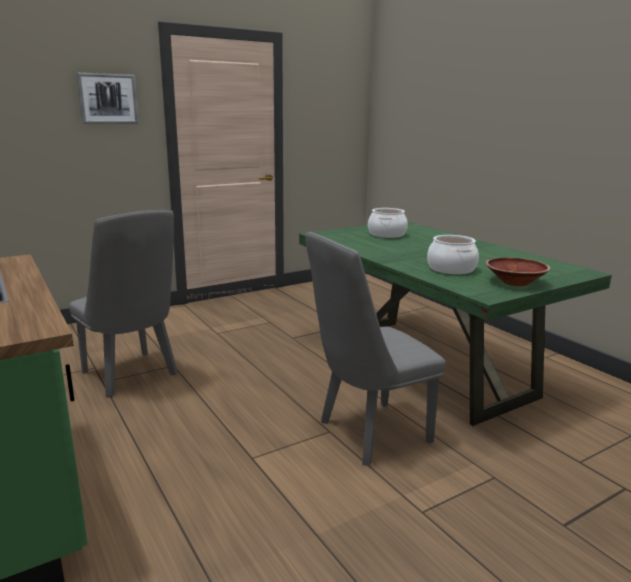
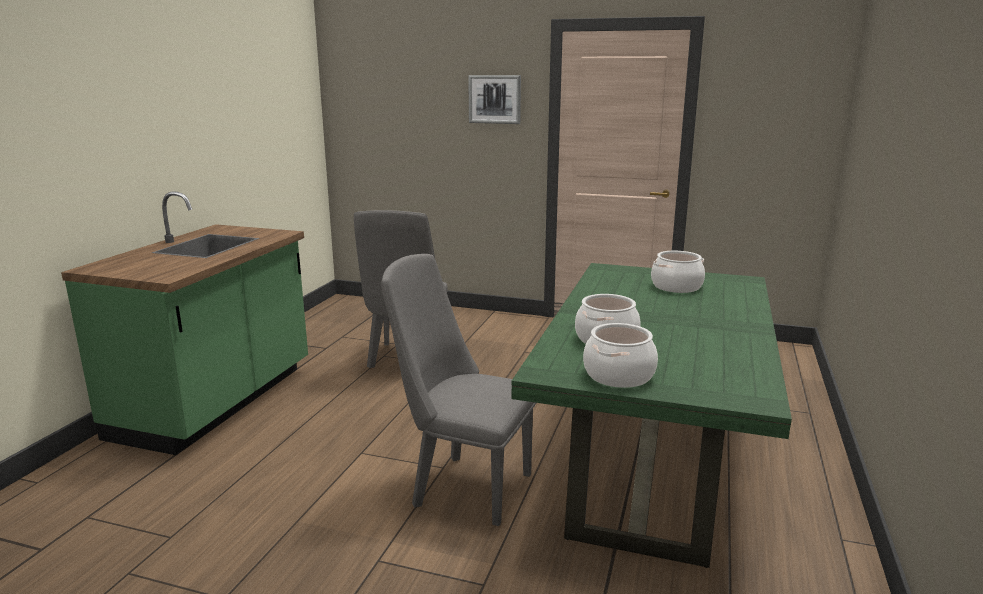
camera: 50 degrees right, 0 degrees up
(515, 283) = (619, 375): brown bowl -> cooking pot

